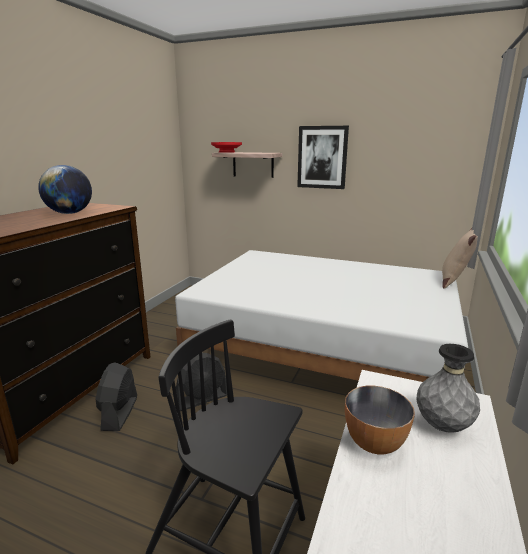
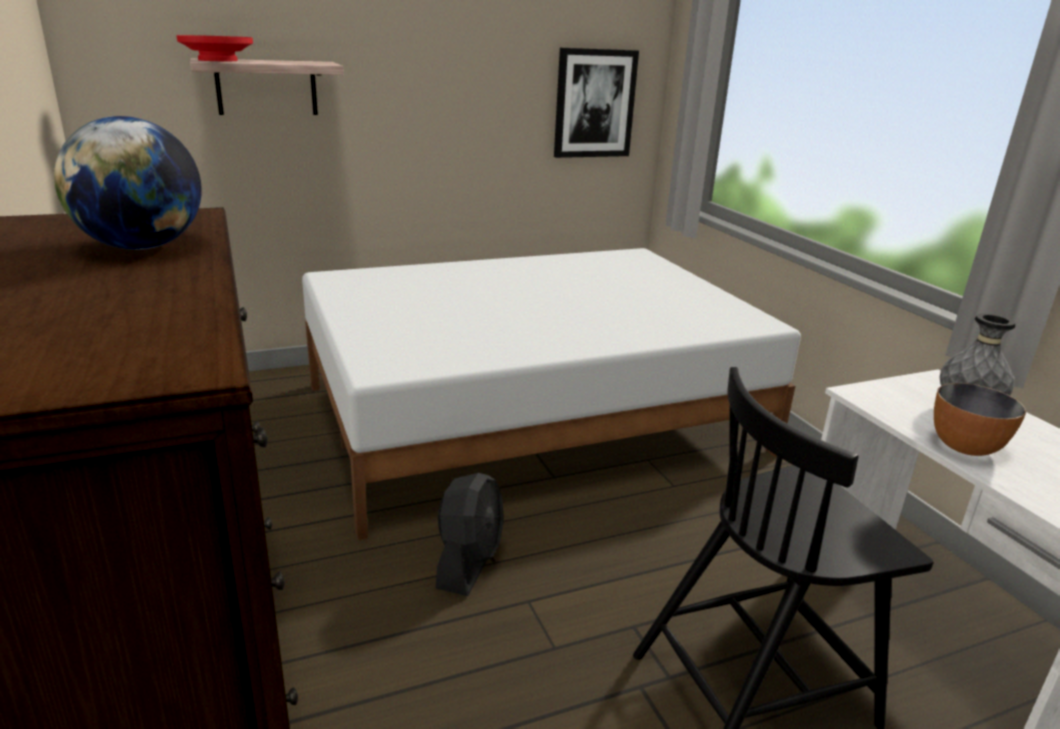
camera: 45 degrees left, 5 degrees up
(119, 413) = (370, 660): black fan -> none
(322, 157) = (416, 72): picture -> picture (594, 103)
(454, 281) = (668, 259): beige pillow -> none

